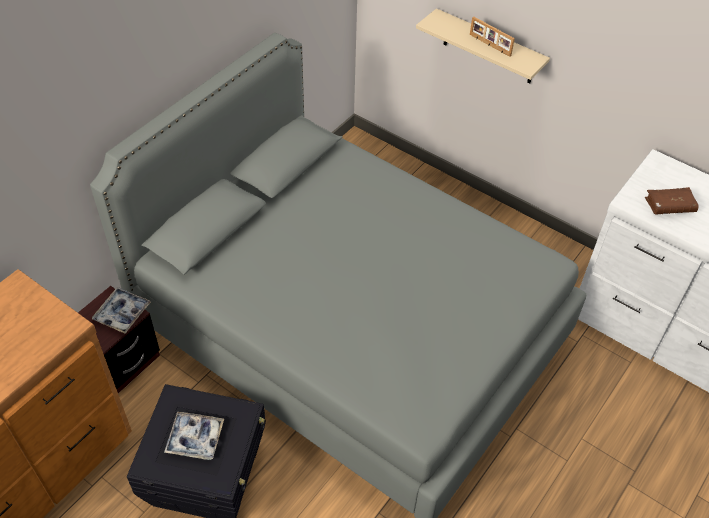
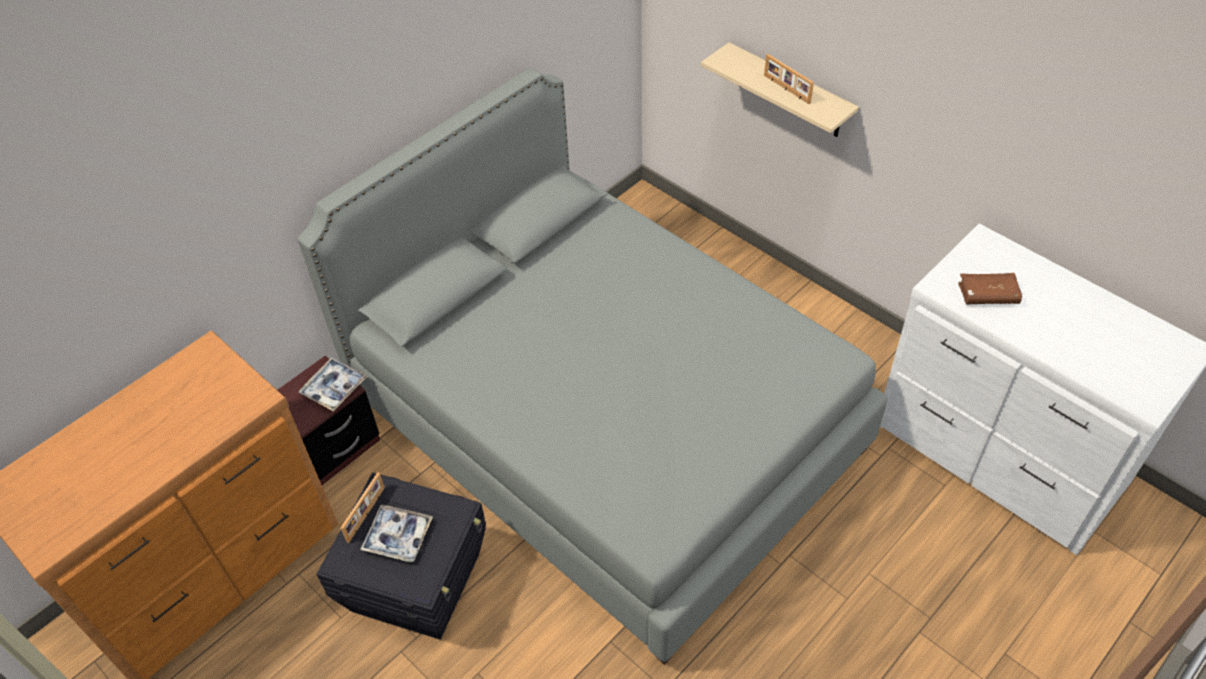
camera: 10 degrees right, 0 degrees up
(165, 421) = (367, 514): none -> picture frame

